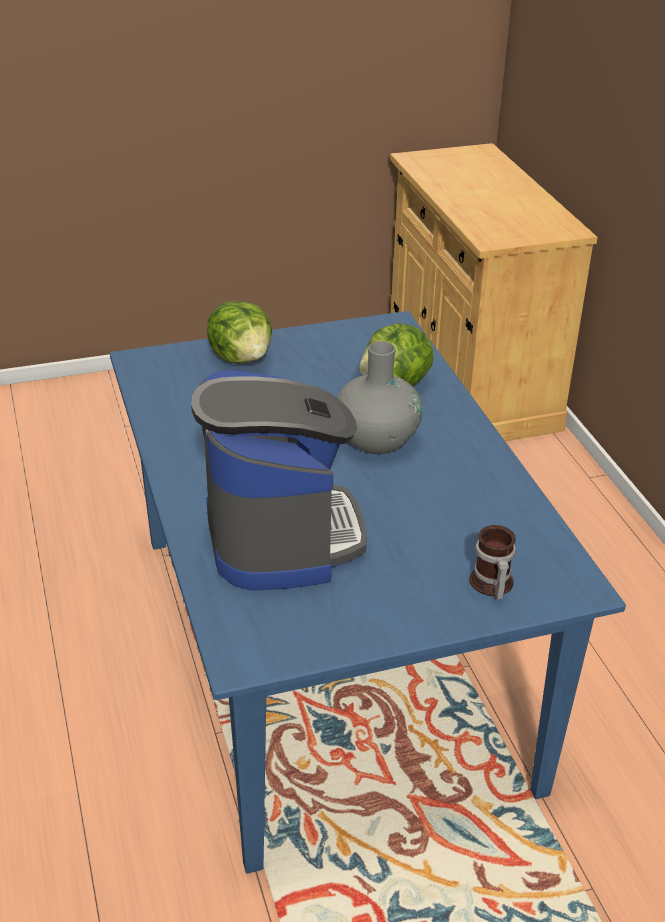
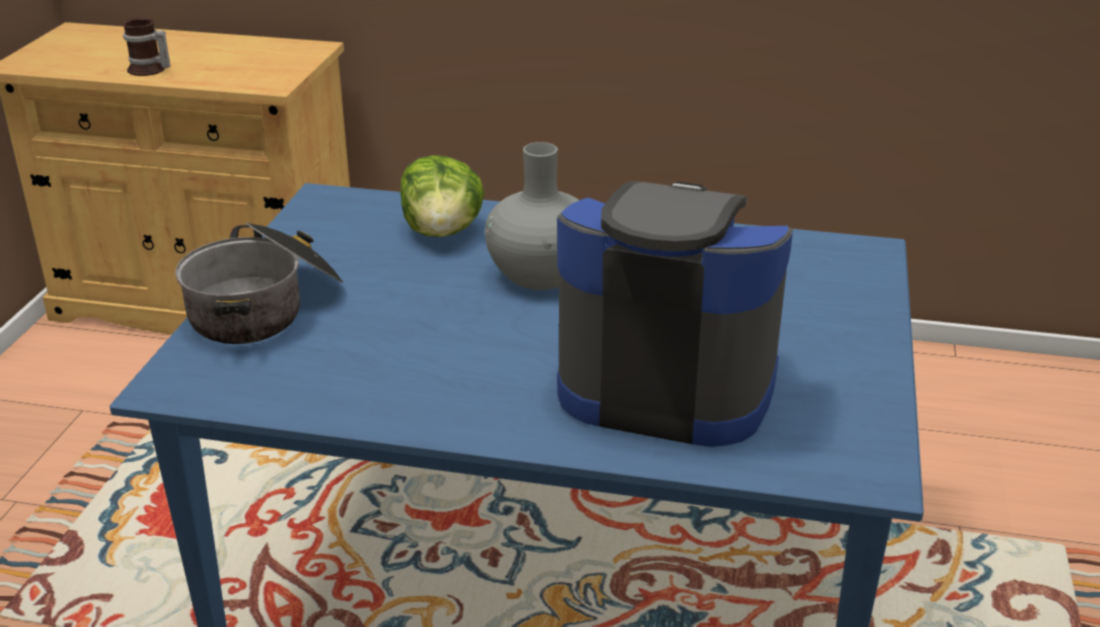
camera: 60 degrees left, 5 degrees down
(242, 357) = (265, 308): lettuce -> cooking pot
(490, 585) = (838, 291): mug -> mug (148, 70)

